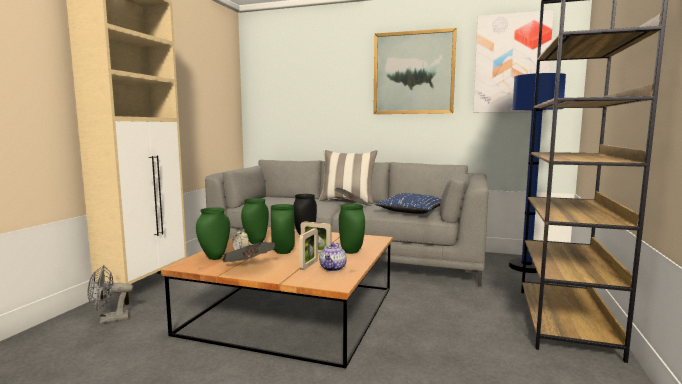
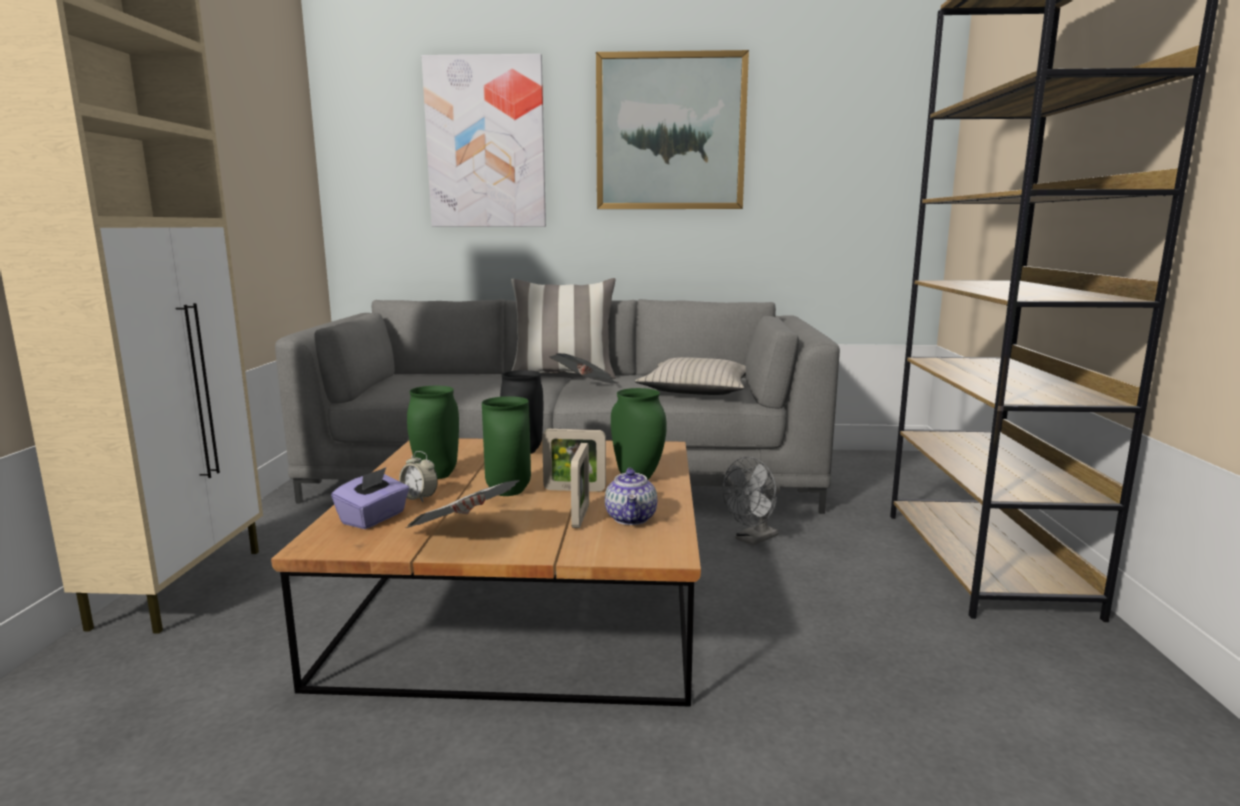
camera: 15 degrees left, 5 degrees up
(109, 319) = (133, 675): grey fan -> grey fan (752, 539)
(214, 257) = (374, 518): green vase -> purple tissue box
(411, 211) = (696, 390): blue pillow -> beige pillow
(511, 64) = (841, 122): picture -> picture (486, 143)
(526, 267) = (872, 471): blue floor lamp -> none

